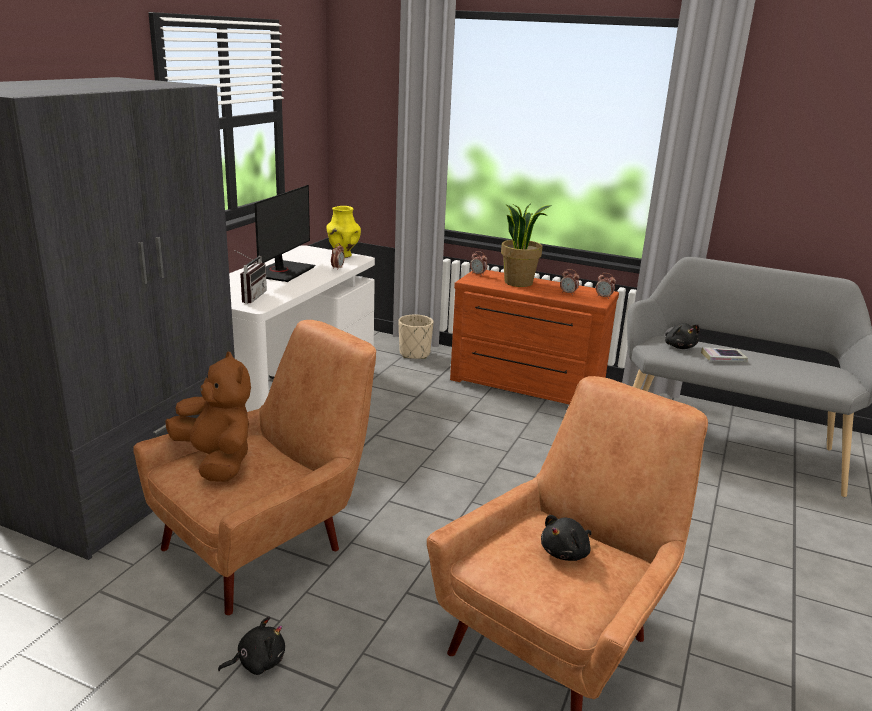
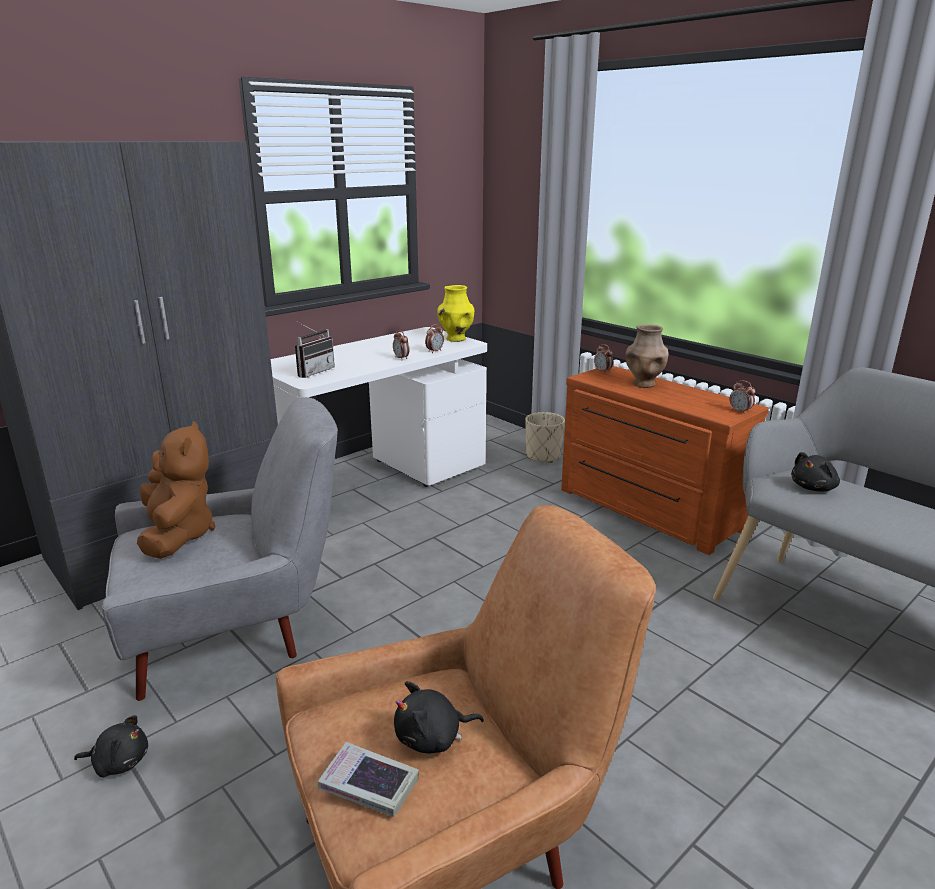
camera: 25 degrees right, 0 degrees up
(268, 543) = (235, 632): brown armchair -> grey armchair
(283, 271) = (376, 350): monitor -> none
(519, 282) = (644, 384): potted plant -> brown vase
(568, 293) = (695, 402): alarm clock -> alarm clock (401, 358)
(679, 346) = (814, 488): black plush toy -> black plush toy turned 45 degrees clockwise
(723, 358) = (869, 513): book -> book (369, 785)

